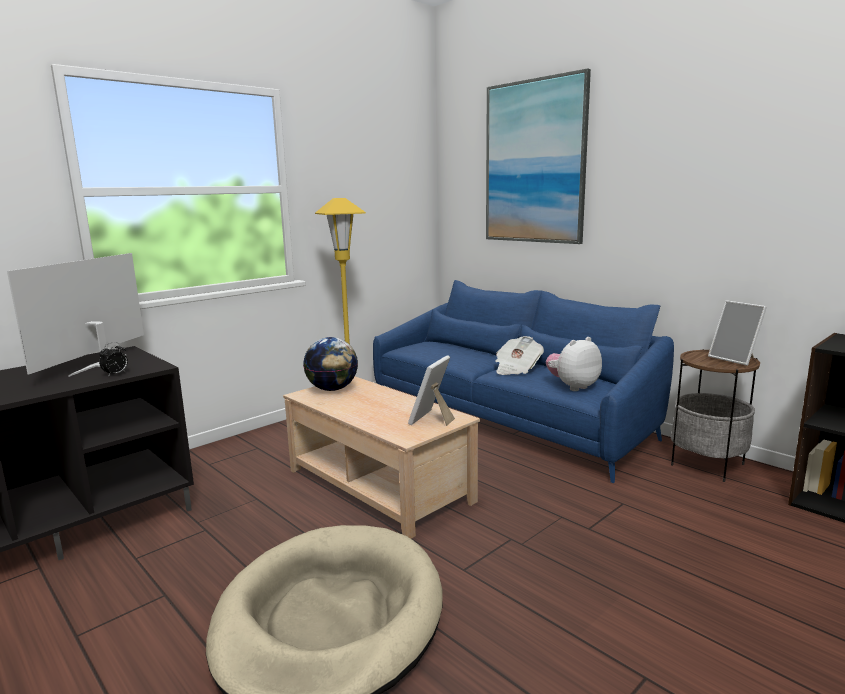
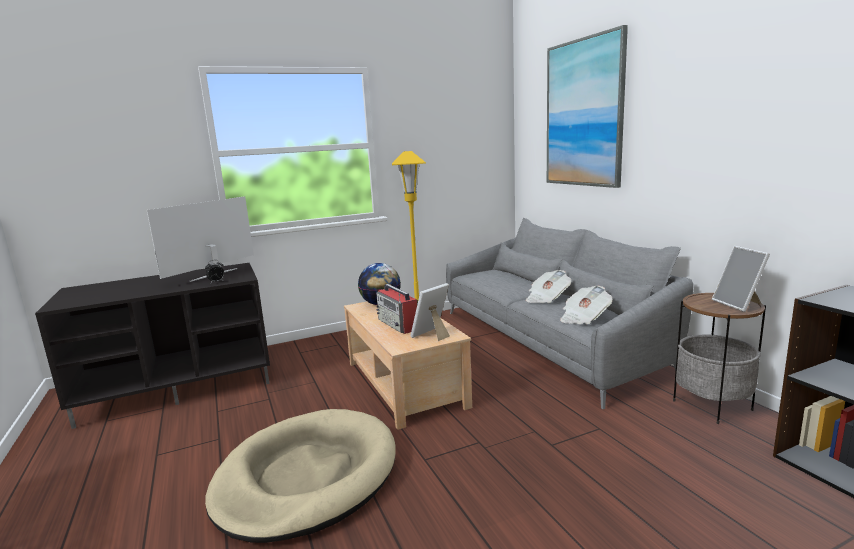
camera: 20 degrees right, 0 degrees up
(379, 411) = (398, 324): none -> radio
(509, 417) = (548, 340): blue sofa -> grey sofa
(573, 387) = (583, 318): plush toy -> newspaper

